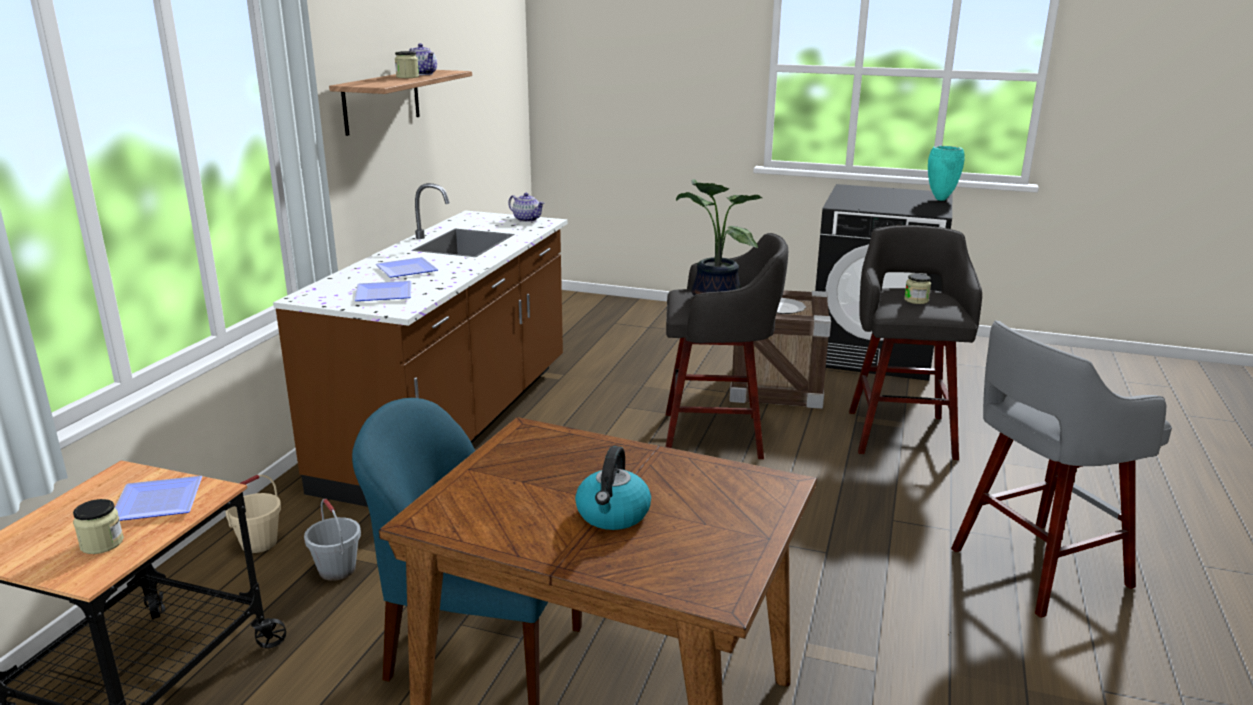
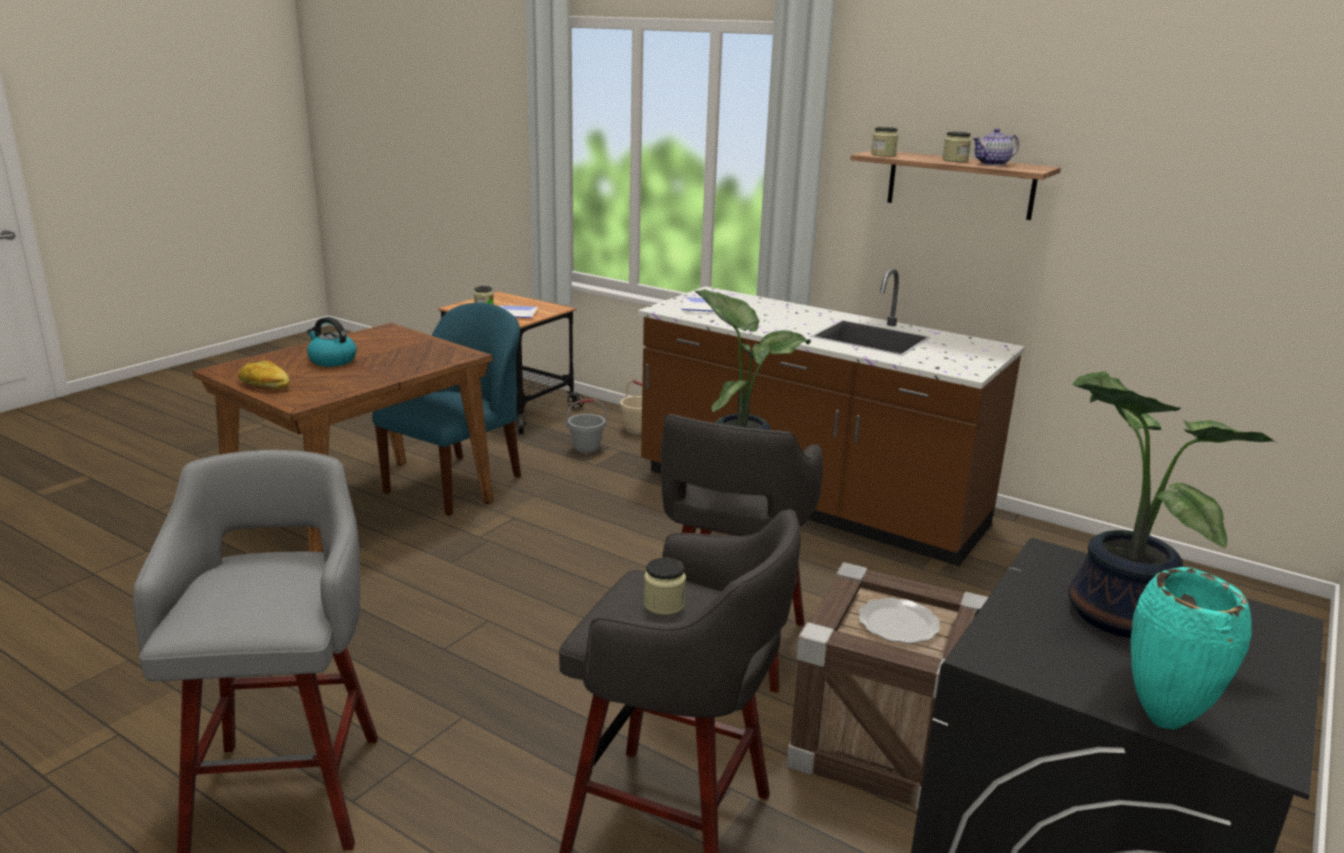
camera: 105 degrees right, 0 degrees up
(383, 84) = (883, 155): none -> jar
(408, 270) = (773, 316): plate -> none
(527, 219) = (976, 365): teapot -> none
(751, 529) = (264, 385): none -> bread
(875, 201) = (1112, 613): none -> potted plant

